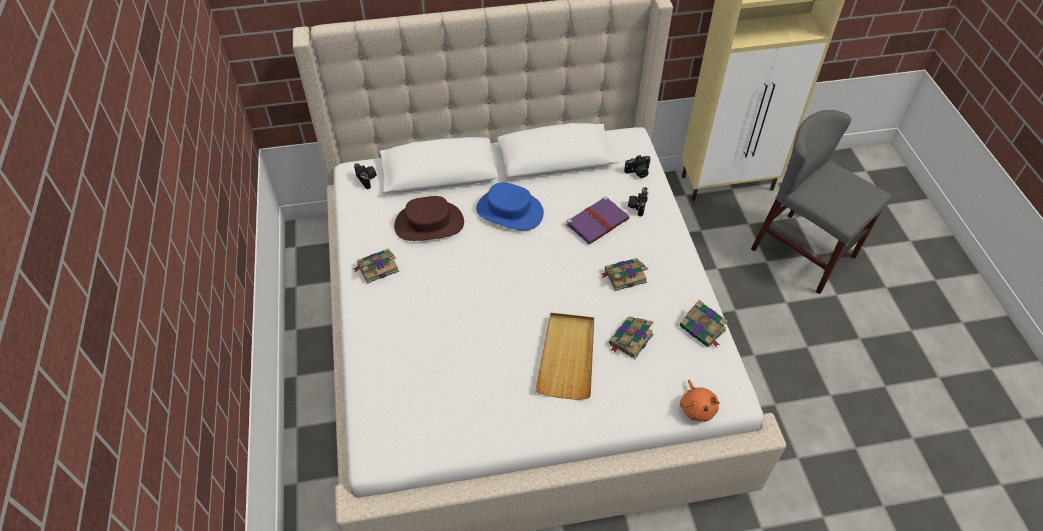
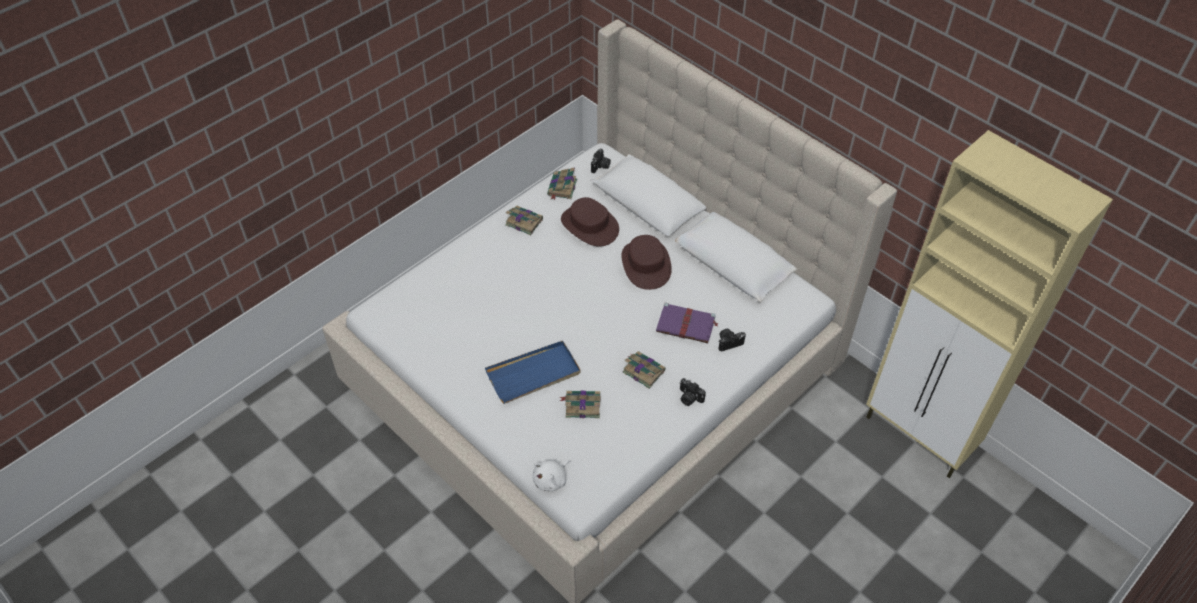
camera: 55 degrees right, 0 degrees up
(509, 211) = (645, 264): blue hat -> brown hat
(567, 357) = (534, 374): beige tray -> blue tray
(638, 172) = (769, 324): camera -> camera (689, 398)
(697, 407) = (551, 480): orange plush toy -> white plush toy
(703, 329) = (632, 449): book -> book (562, 188)
(804, 253) = (888, 541): grey chair -> none

